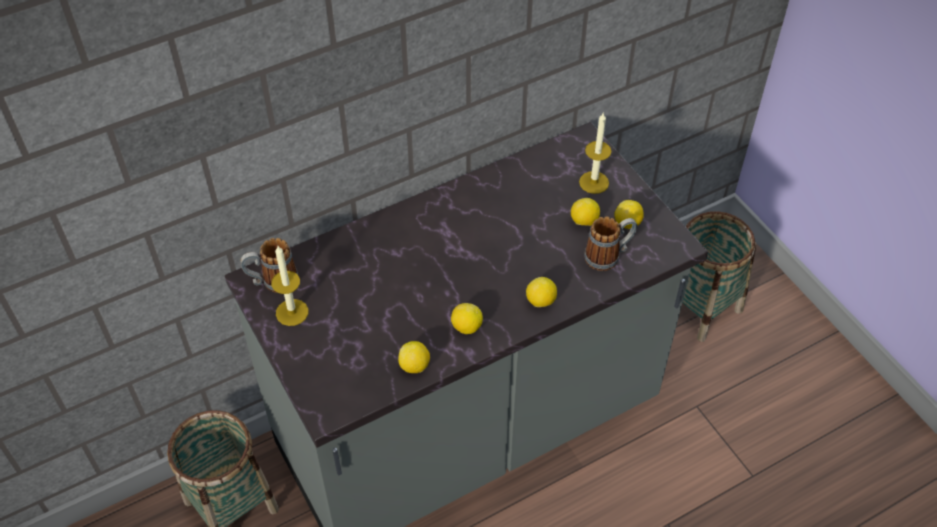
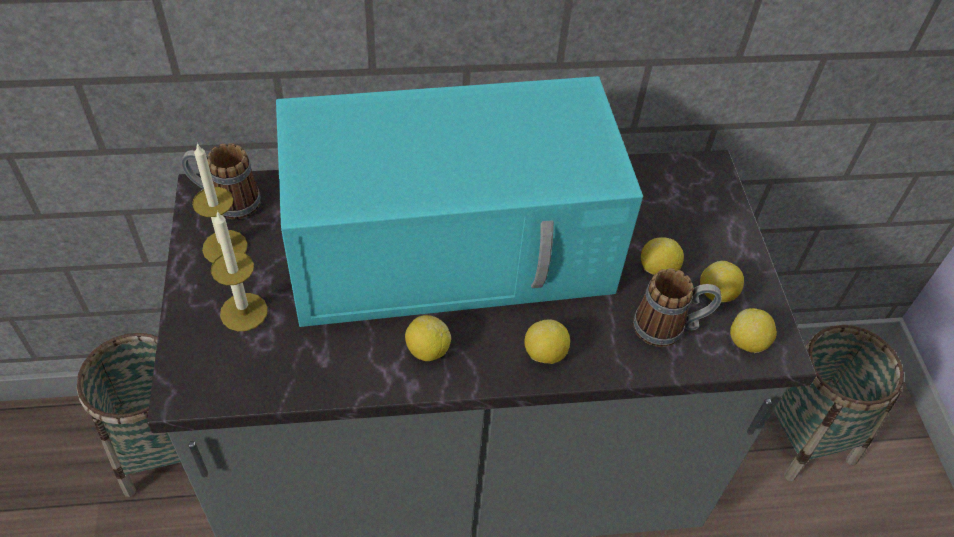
camera: 20 degrees right, 0 degrees up
(414, 366) = (331, 375): lemon -> lemon (747, 343)
(445, 253) = (454, 244): none -> turquoise microwave
(594, 182) = (695, 225): candle -> candle (244, 312)

